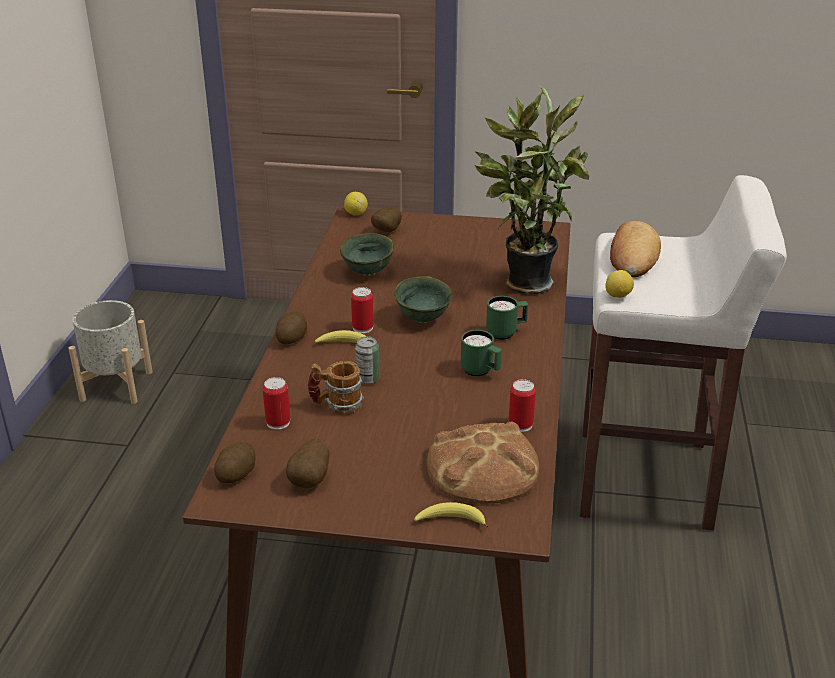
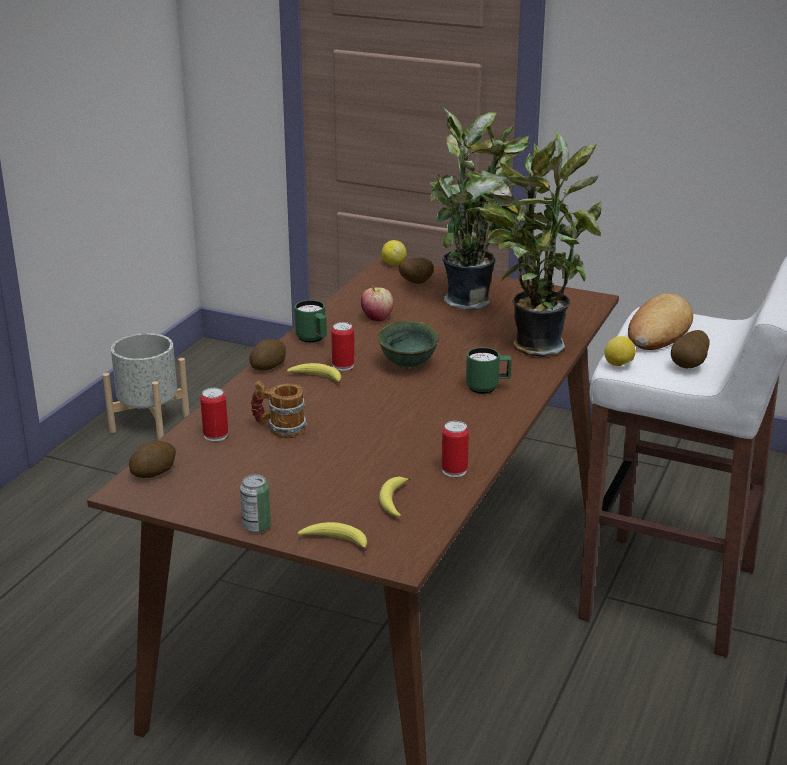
camera: 15 degrees right, 5 degrees down
(311, 481) = (220, 488): potato -> potato (689, 366)
(367, 379) = (323, 410): can -> can (256, 526)
(369, 272) = (377, 318): green bowl -> apple
(447, 244) = (473, 301): none -> potted plant
(481, 371) = (441, 419): green mug -> green mug (313, 340)
(483, 467) = (394, 502): bread -> banana

